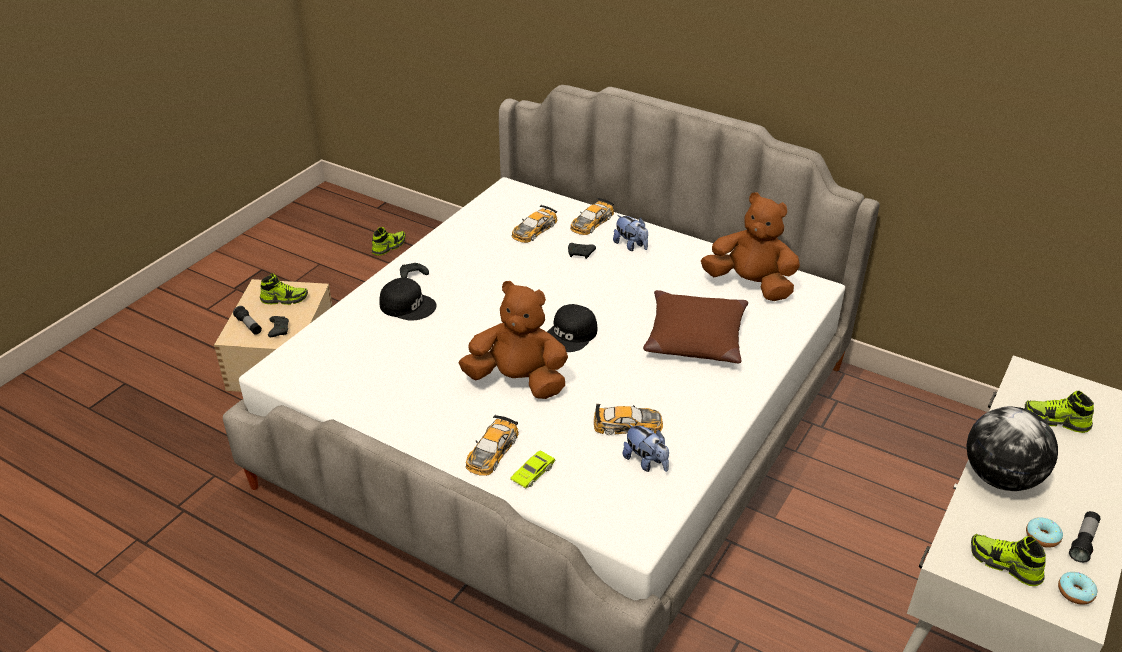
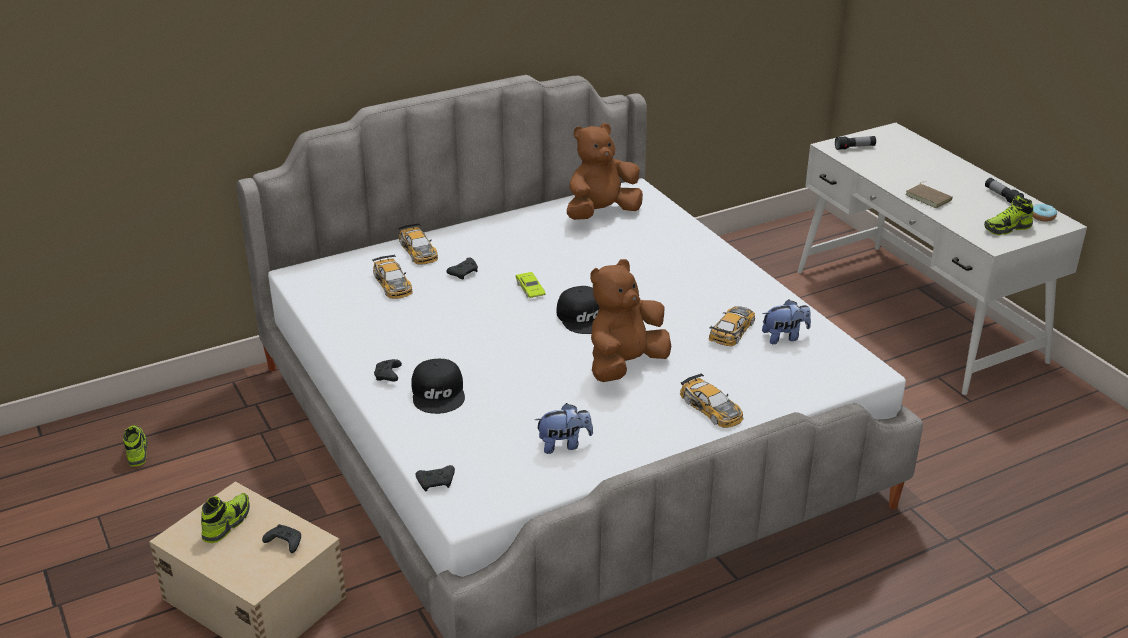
camera: 60 degrees left, 5 degrees down
(249, 325) = (248, 566): flashlight -> flashlight (855, 148)
(299, 345) = (437, 483): none -> black game controller
(408, 305) = (439, 393): black cap -> black cap turned 120 degrees clockwise
(533, 473) = (756, 395): green toy car -> green toy car (530, 289)
(631, 246) = (481, 244): plush toy -> plush toy (564, 444)
(694, 337) = (646, 261): brown pillow -> none
(1001, 478) = (929, 197): globe -> brown book
(1042, 537) = (990, 207): donut -> none
(1055, 421) = (888, 158): shoe -> none

